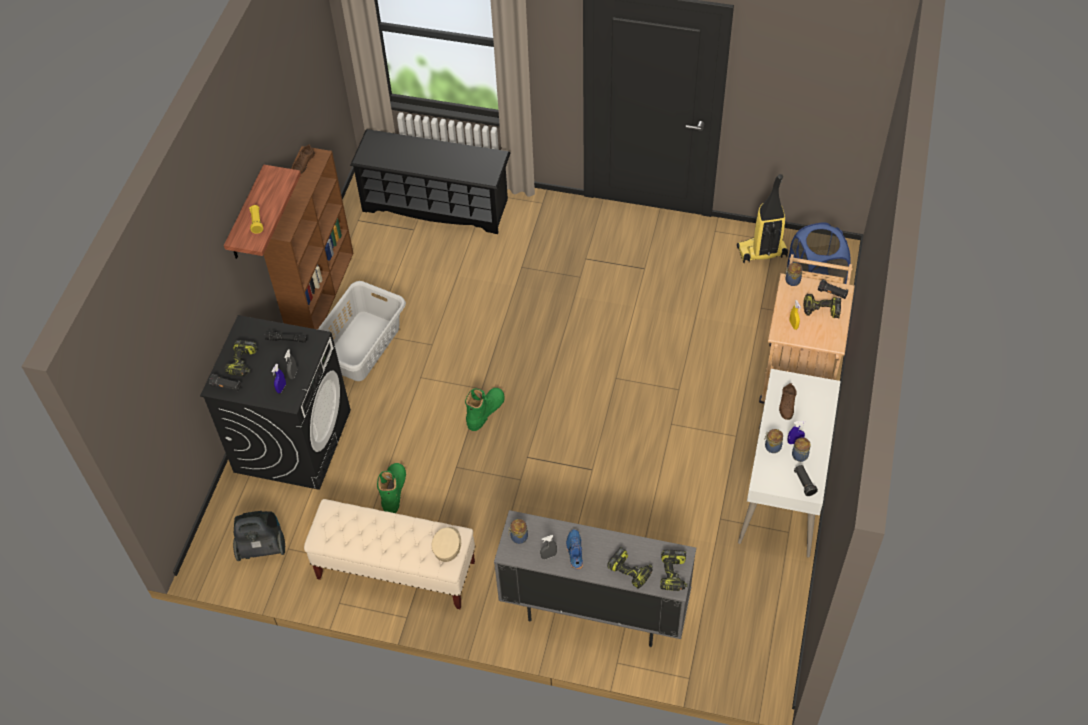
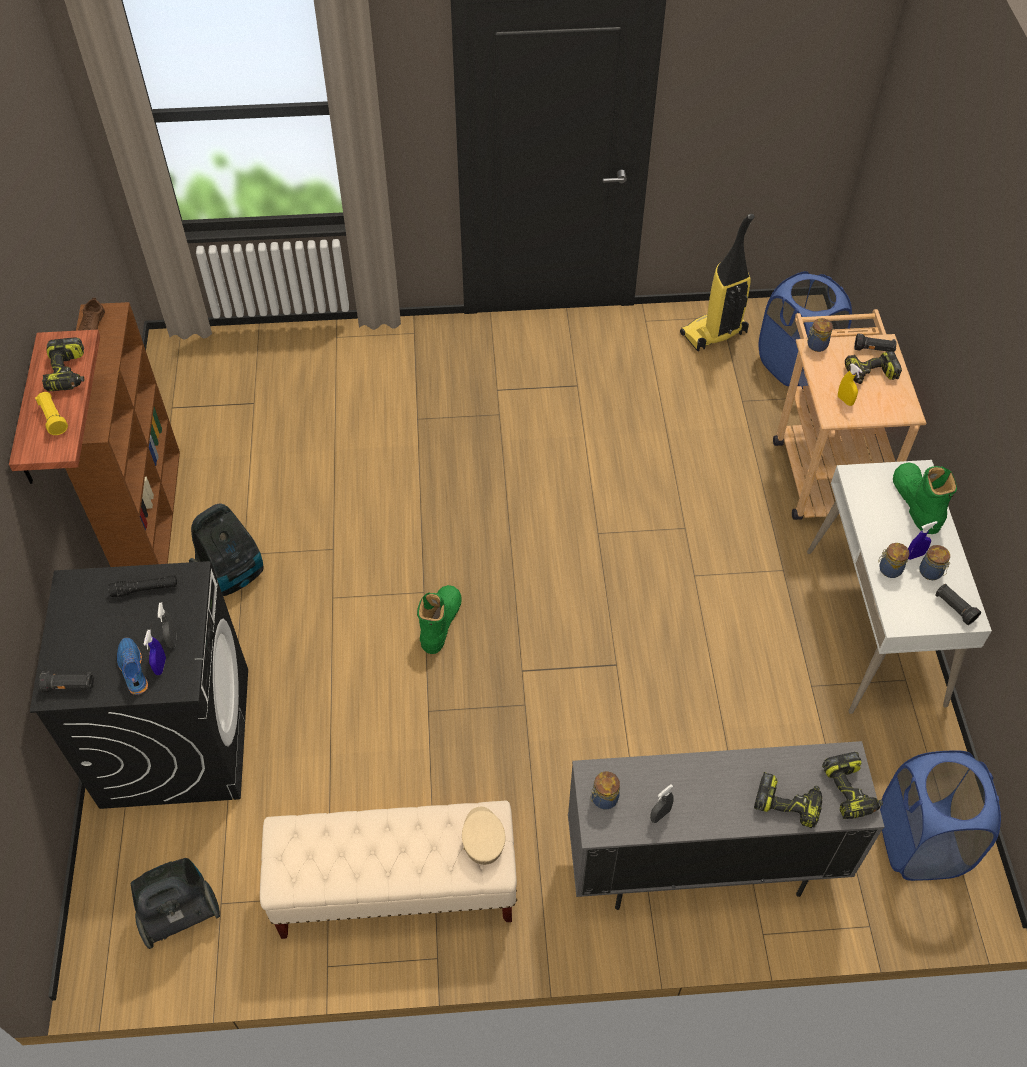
camera: 20 degrees left, 0 degrees up
(243, 363) = (85, 642): power drill -> power drill (68, 373)
(362, 346) = (234, 575): grey laundry basket -> vacuum cleaner
(393, 490) = (351, 770): green boot -> green boot (916, 502)
(436, 205) = (274, 365): black shoe rack -> none
(574, 551) = (694, 797): blue shoe -> blue shoe (132, 670)
(748, 637) = (920, 842): none -> blue laundry basket
(787, 404) = (880, 507): brown shoe -> none

